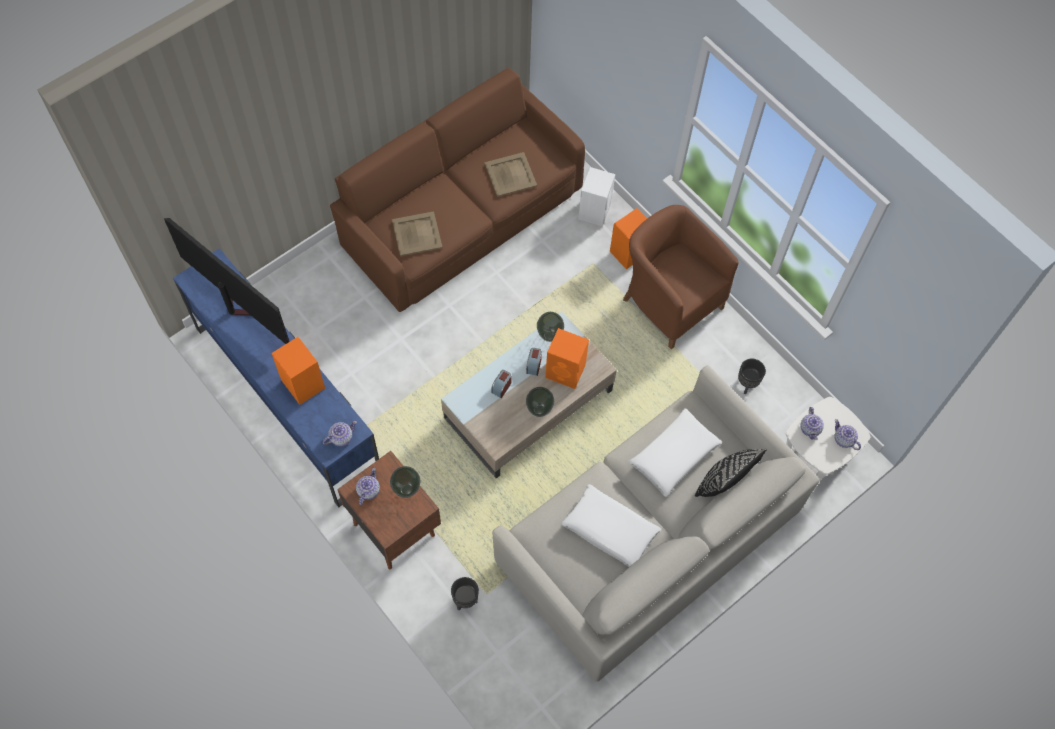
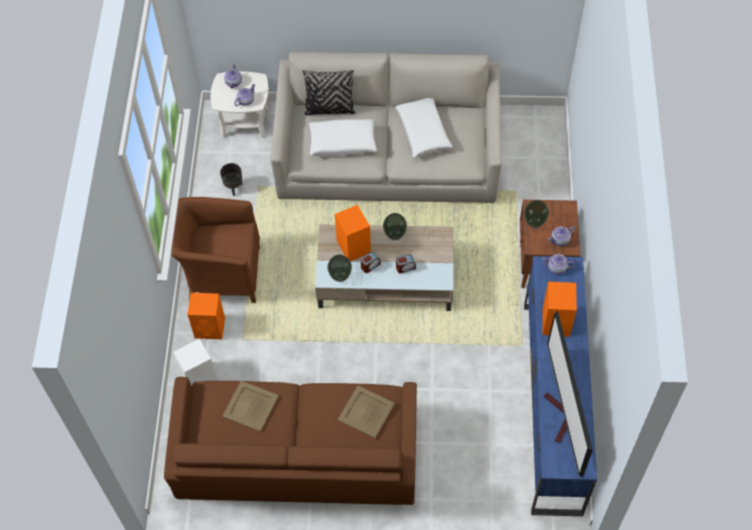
camera: 135 degrees left, 5 degrees down
(465, 601) = (533, 196): black planter -> none
(669, 300) = (221, 274): brown armchair -> brown armchair turned 90 degrees clockwise

